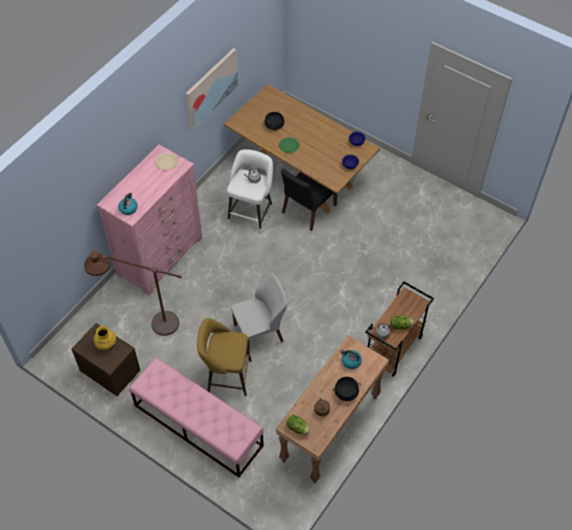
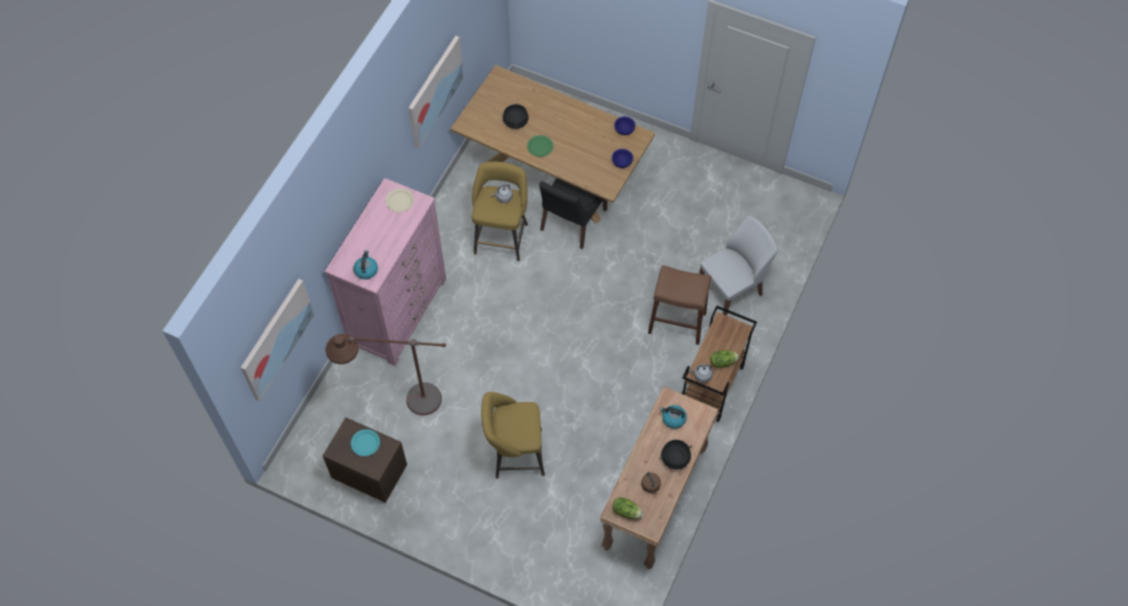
camera: 10 degrees left, 5 degrees up
(47, 248) = (276, 339): none -> picture
(106, 344) = (365, 443): yellow vase -> turquoise plate
(198, 425) = (493, 522): pink bench -> none
(251, 212) = (501, 236): white stool -> yellow stool
(260, 332) = (545, 392): white chair -> white chair (732, 289)
(375, 296) = (677, 323): none -> brown stool

